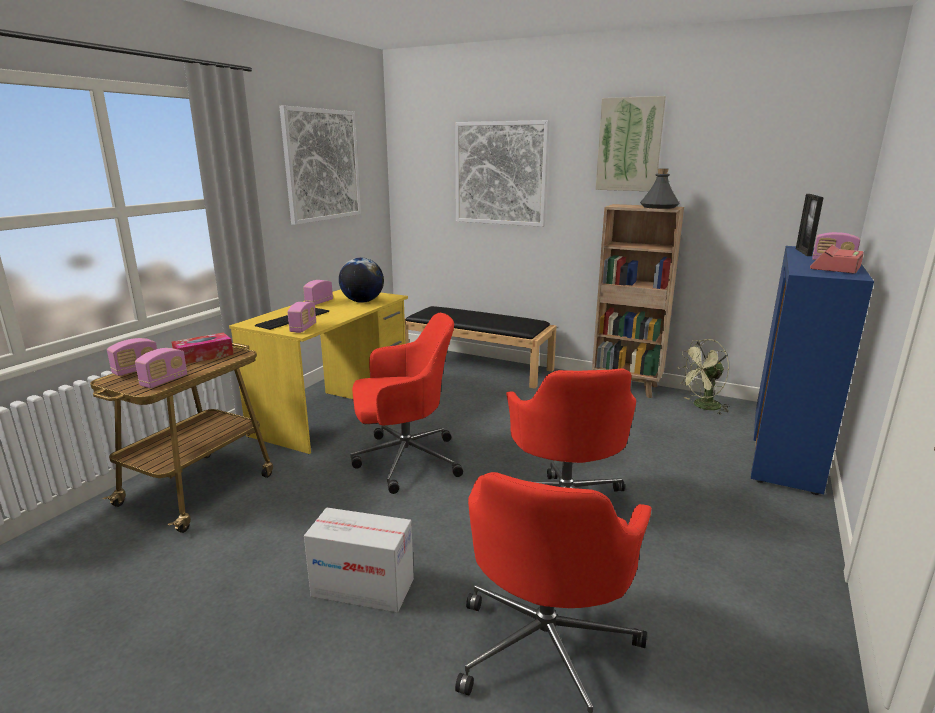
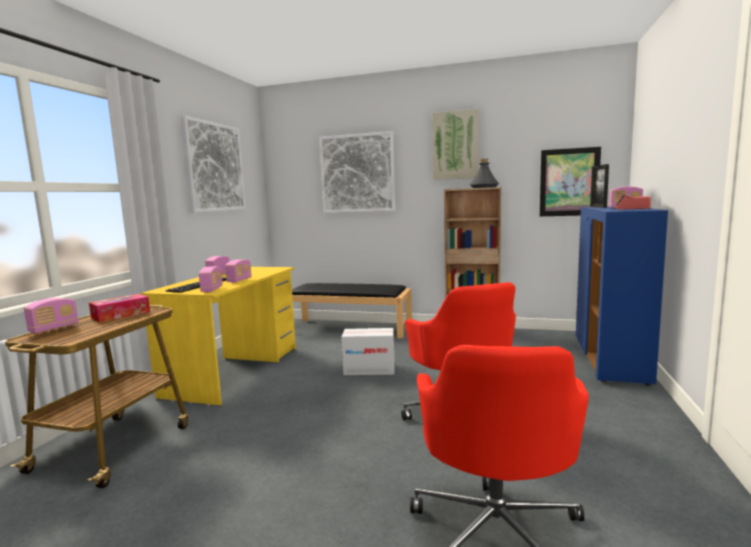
camera: 10 degrees left, 10 degrees down
(164, 381) = (86, 334): radio -> radio (239, 280)
(362, 301) = (257, 272): globe -> none
(362, 588) = (303, 511): cardboard box -> cardboard box (369, 370)
(404, 460) = (310, 400): red office chair -> none
(702, 406) = (535, 337): green fan -> none
(779, 207) = (569, 182): none -> picture

